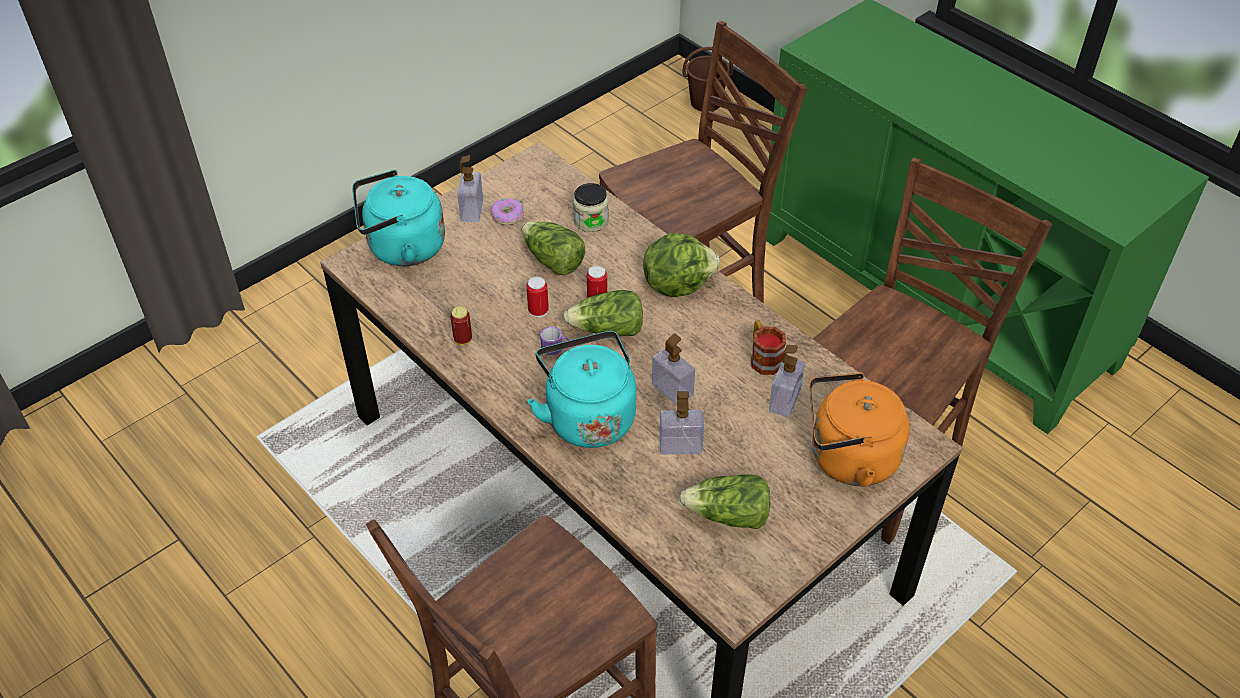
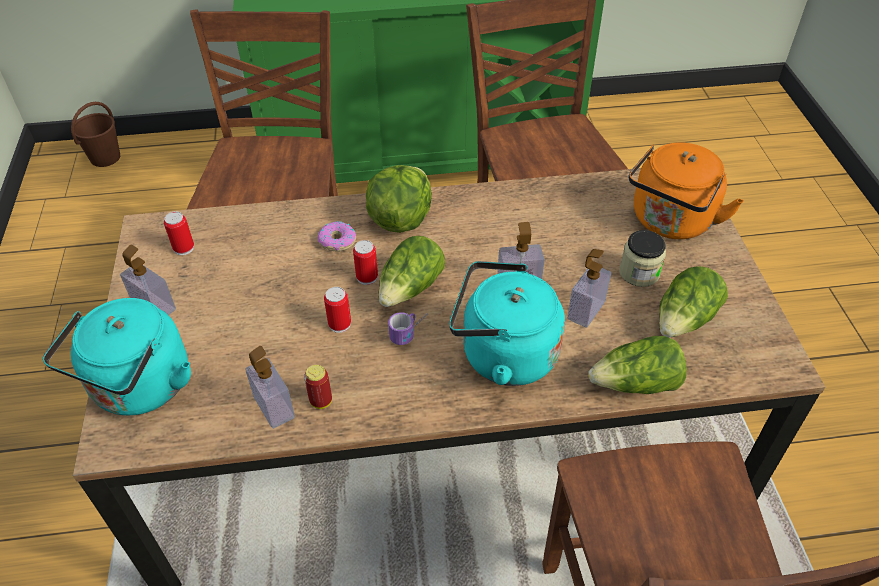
camera: 55 degrees left, 0 degrees up
(507, 215) = (192, 284): donut -> donut (337, 241)
(536, 190) = (184, 248): none -> can
(552, 260) = (286, 282): lettuce -> lettuce (636, 384)
(591, 221) = (266, 232): jar -> jar (639, 273)
(763, 357) = (528, 213): mug -> none
(784, 400) = (584, 225): soap dispenser -> soap dispenser (274, 407)

